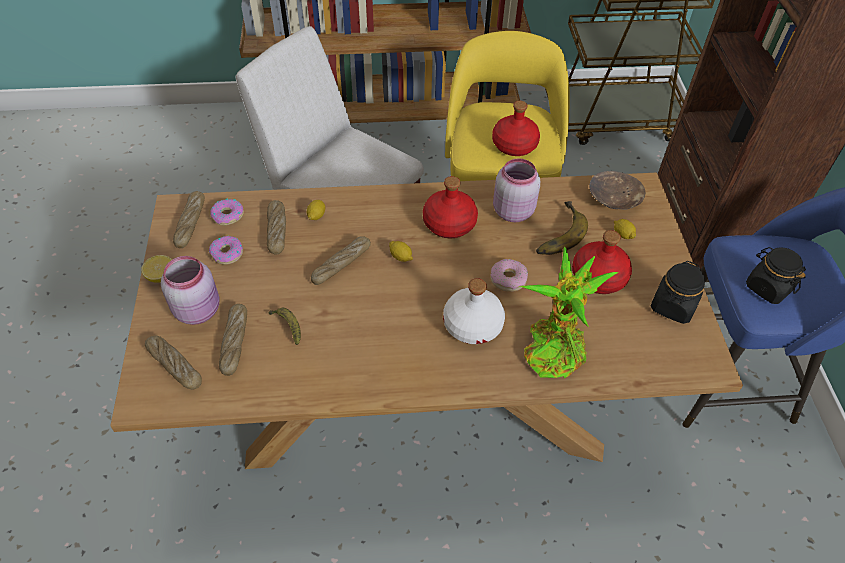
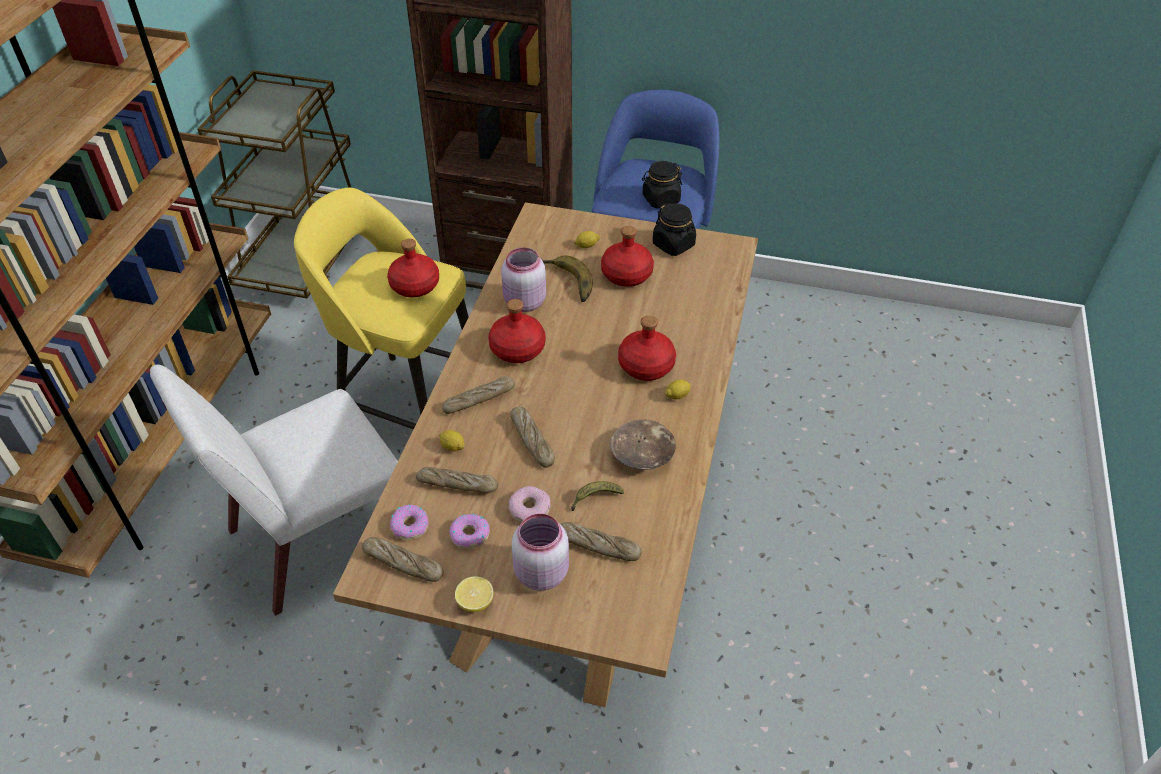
camera: 70 degrees left, 5 degrees down
(174, 365) = (609, 603): bread -> bread (479, 400)
(400, 257) = (543, 394): lemon -> lemon (677, 395)
(473, 325) = (646, 365): white bottle -> red bottle
(508, 279) = (604, 329): donut -> donut (530, 509)
(554, 347) = (688, 323): potted plant -> none
(614, 199) = (543, 236): brown bowl -> brown bowl (642, 454)

